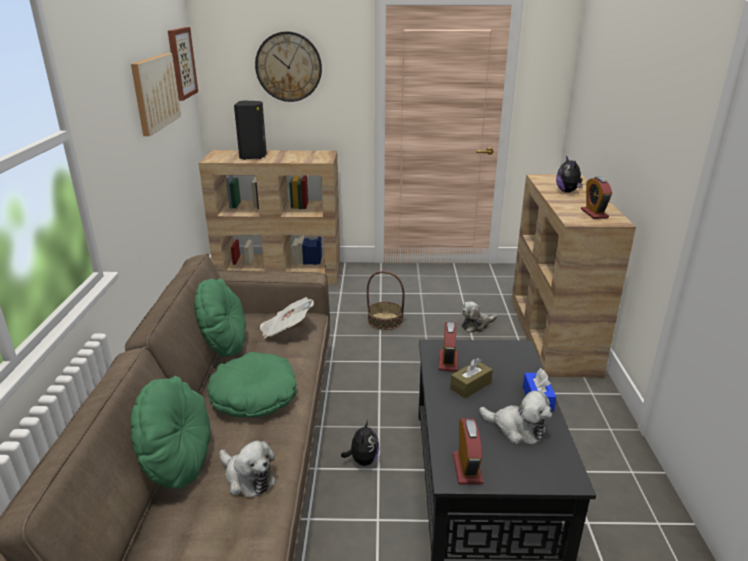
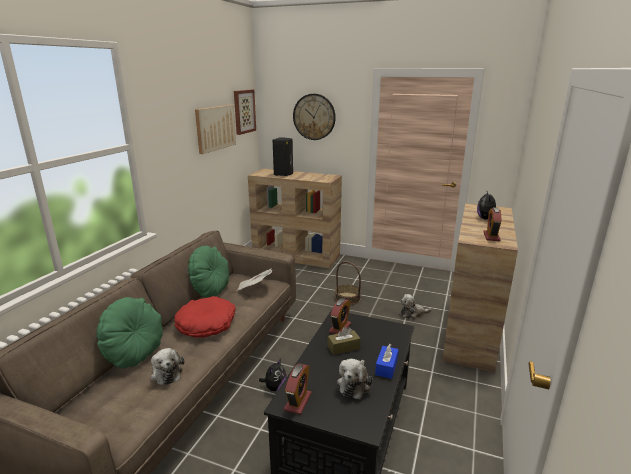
camera: 20 degrees right, 5 degrees down
(253, 396) = (205, 325): green pillow -> red pillow
(517, 429) = (354, 384): plush toy -> plush toy turned 60 degrees clockwise

